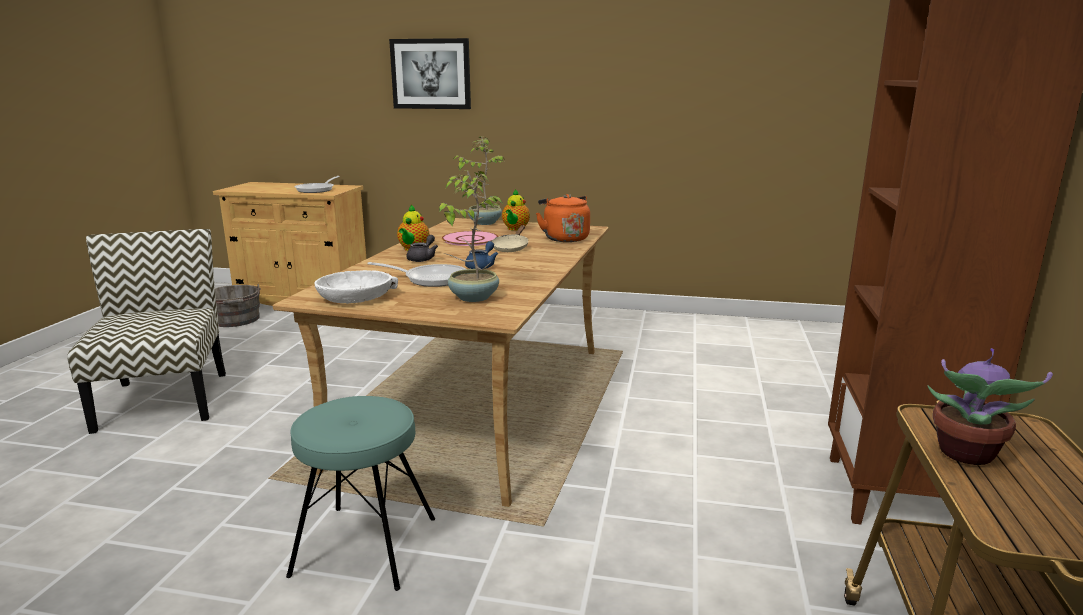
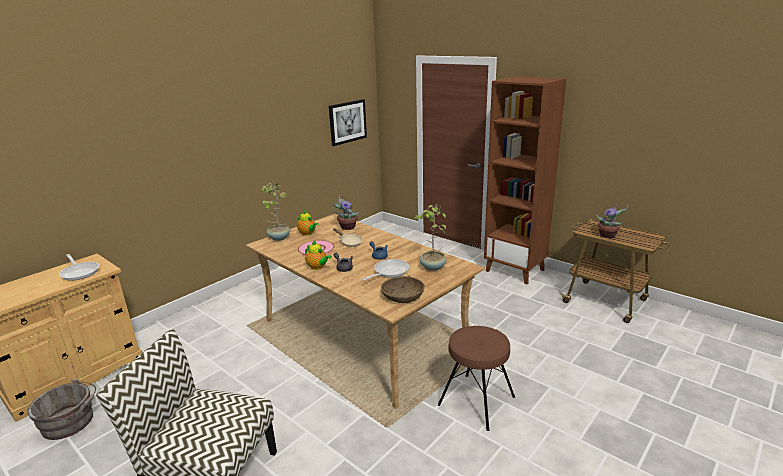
camera: 60 degrees left, 5 degrees up
(355, 297) = (402, 295): white bowl -> brown bowl
(365, 546) = (476, 401): turquoise stool -> brown stool
(431, 74) = (139, 144): picture -> picture (347, 122)
(564, 238) = (347, 227): orange kettle -> potted plant

